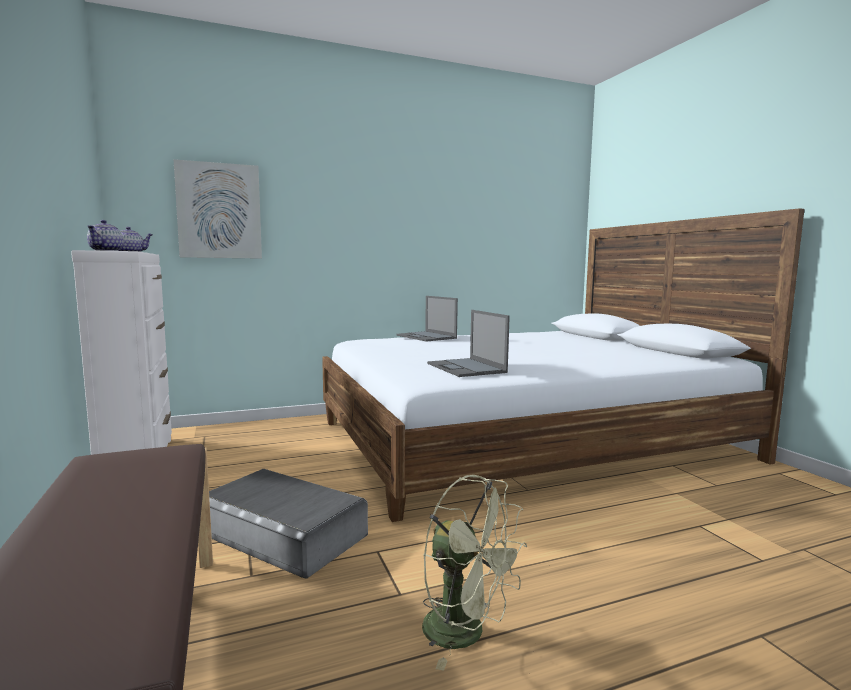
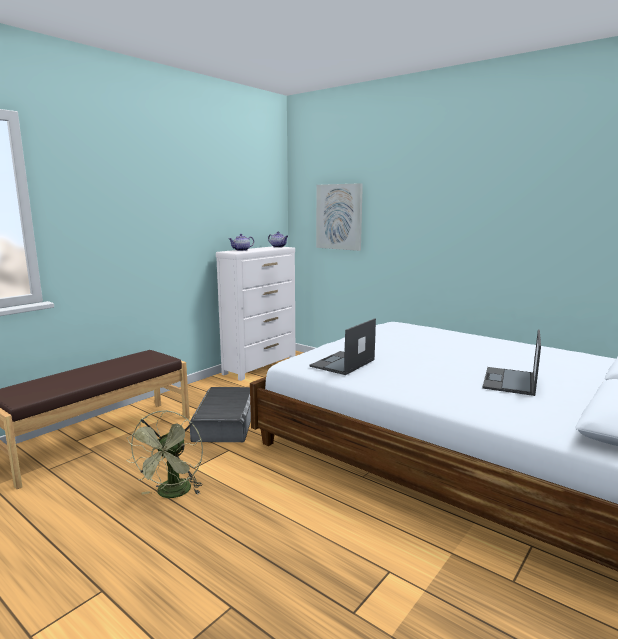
camera: 60 degrees right, 5 degrees up
(427, 337) = (439, 332): laptop -> laptop (510, 381)

